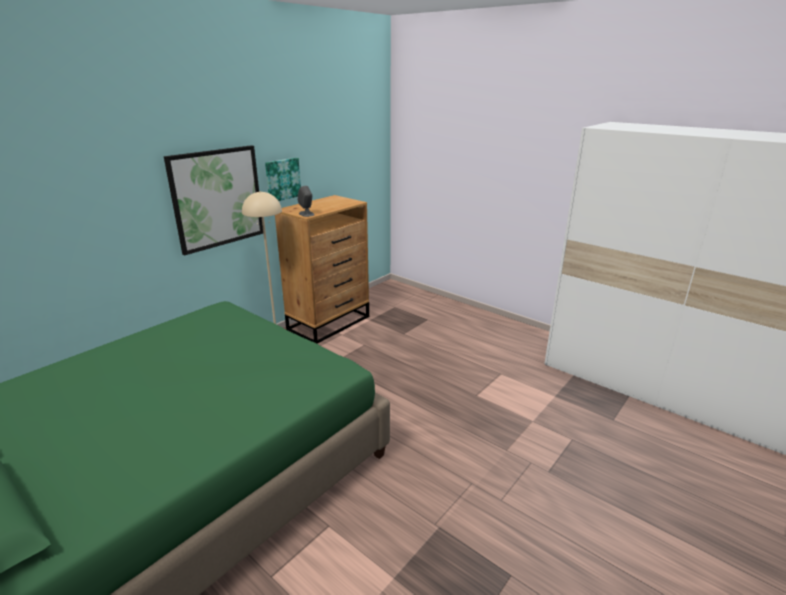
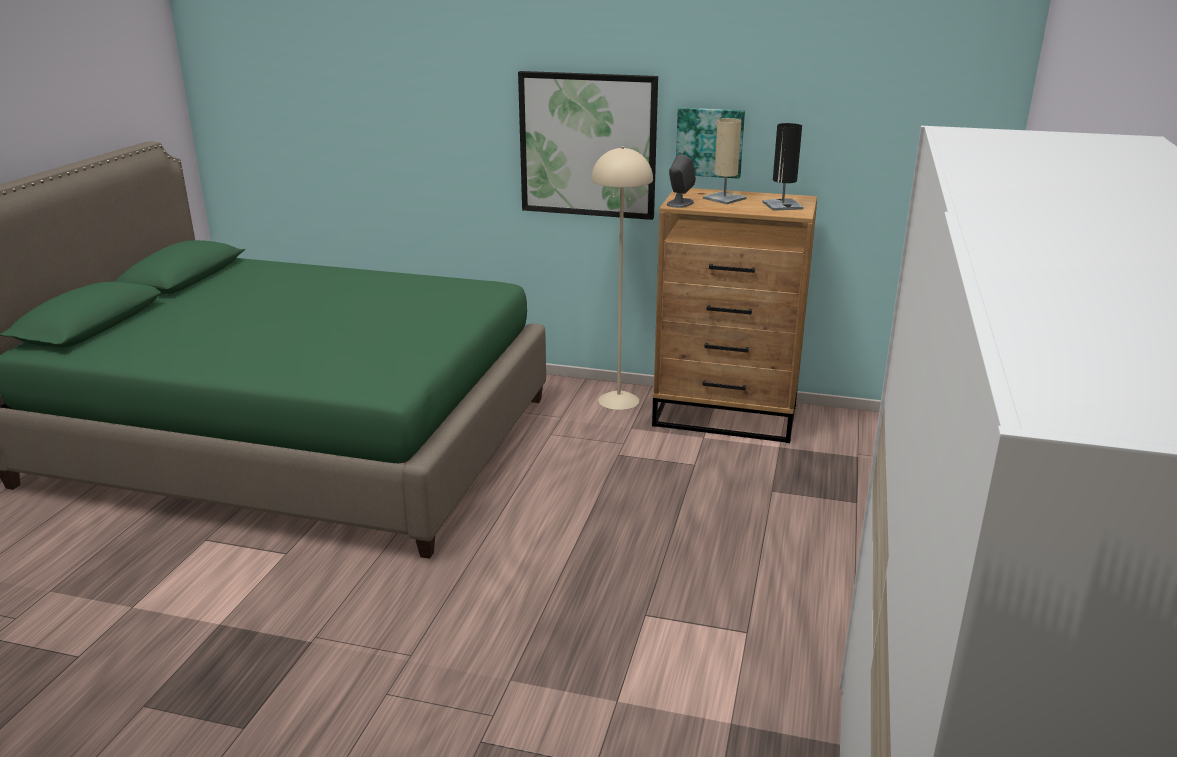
camera: 65 degrees right, 0 degrees up
(312, 206) = (724, 198): none -> beige table lamp
(340, 201) = (782, 205): none -> black table lamp

